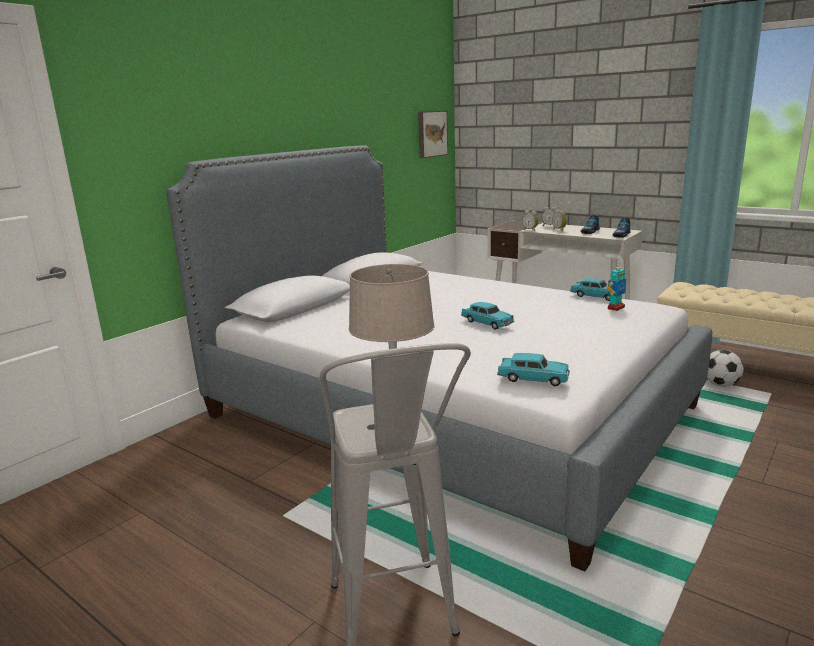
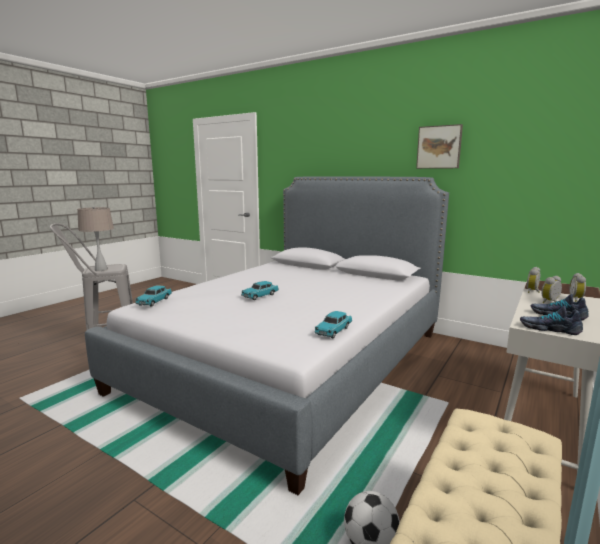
camera: 85 degrees right, 5 degrees down
(431, 134) = (559, 173): picture -> picture (439, 147)
(615, 308) = (293, 335): toy robot -> none

